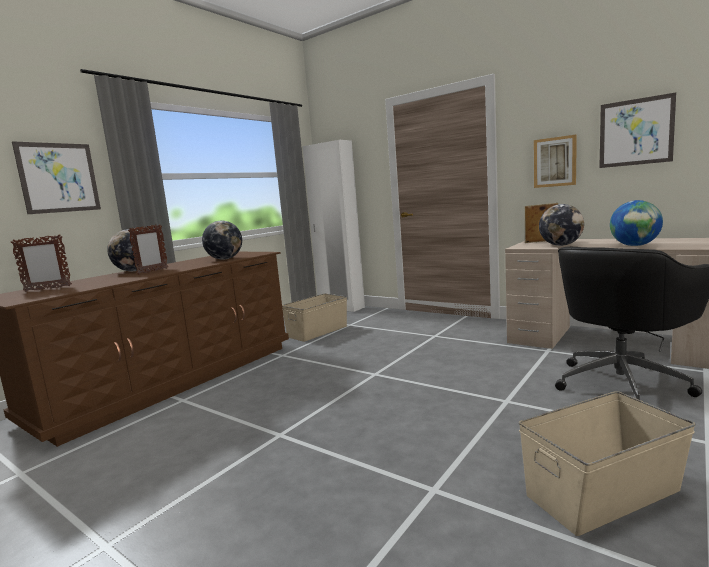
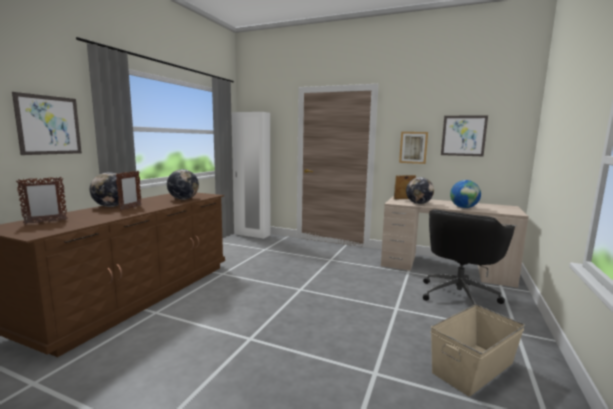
camera: 15 degrees left, 0 degrees up
(318, 331) = (242, 254): beige storage box -> none

